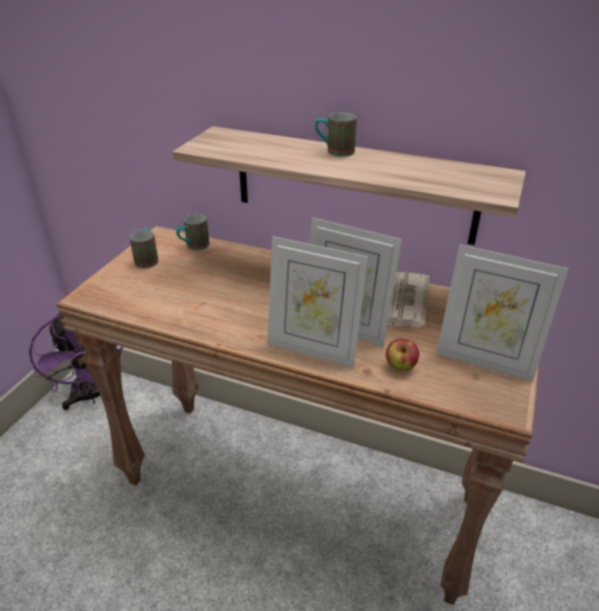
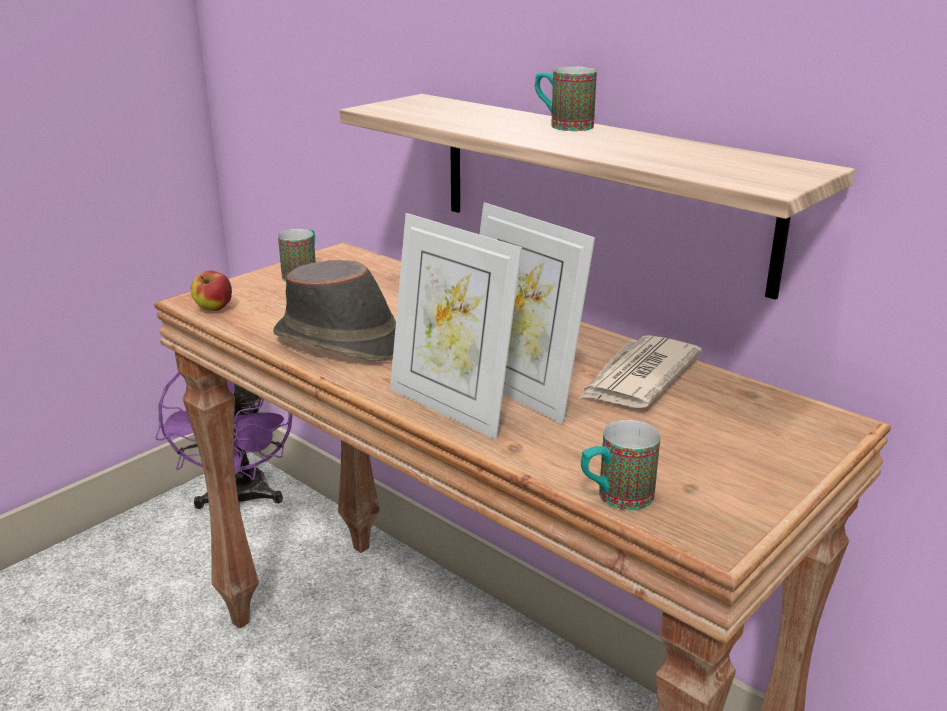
camera: 20 degrees right, 10 degrees down
(193, 246) = (375, 269): mug -> mug (615, 498)
(211, 313) = (341, 343): none -> brown hat
(400, 367) = (571, 452): apple -> apple (213, 309)
(485, 361) = (721, 472): picture frame -> none

